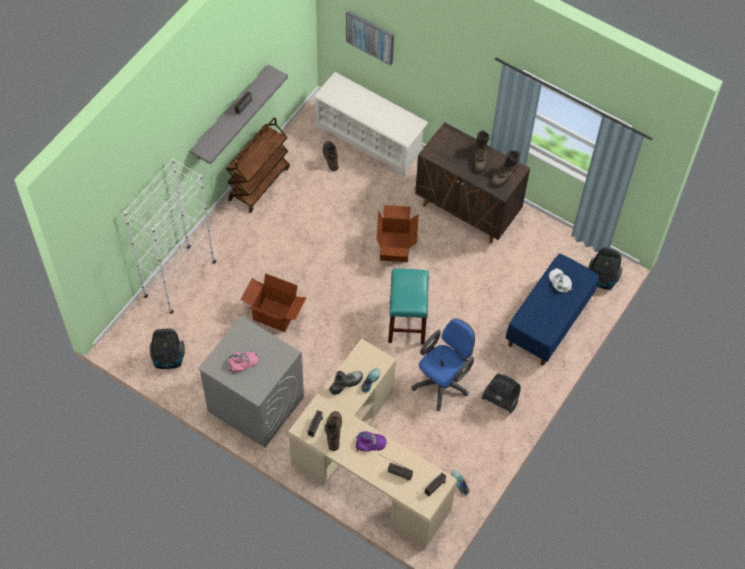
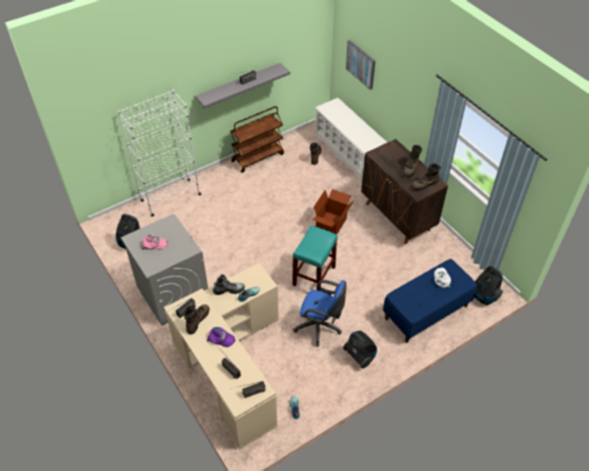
camera: 25 degrees right, 10 degrees down
(274, 315) = (221, 240): cardboard box -> none
(443, 382) = (320, 327): blue office chair -> blue office chair turned 45 degrees clockwise

